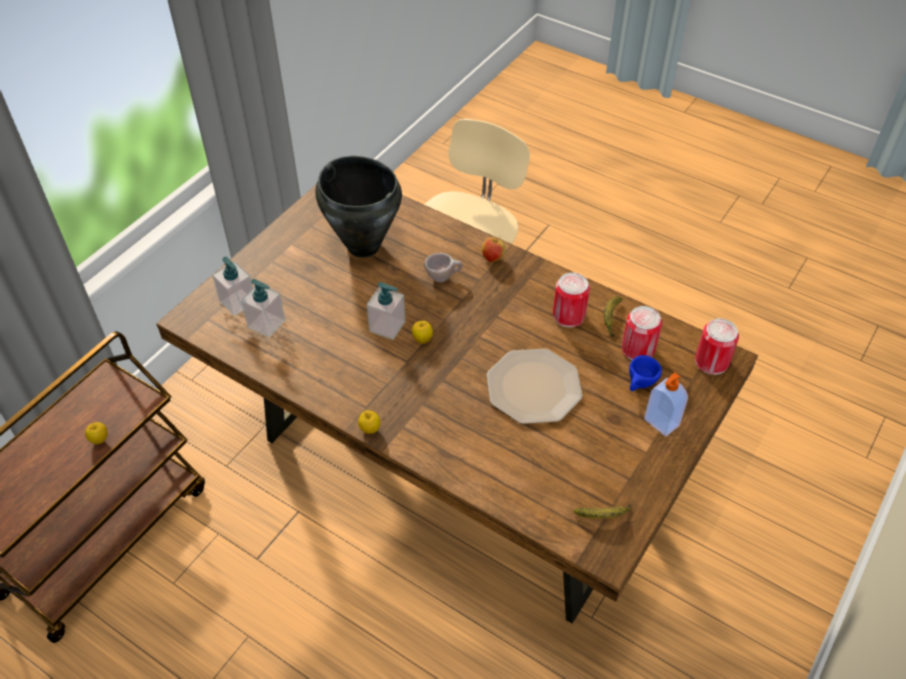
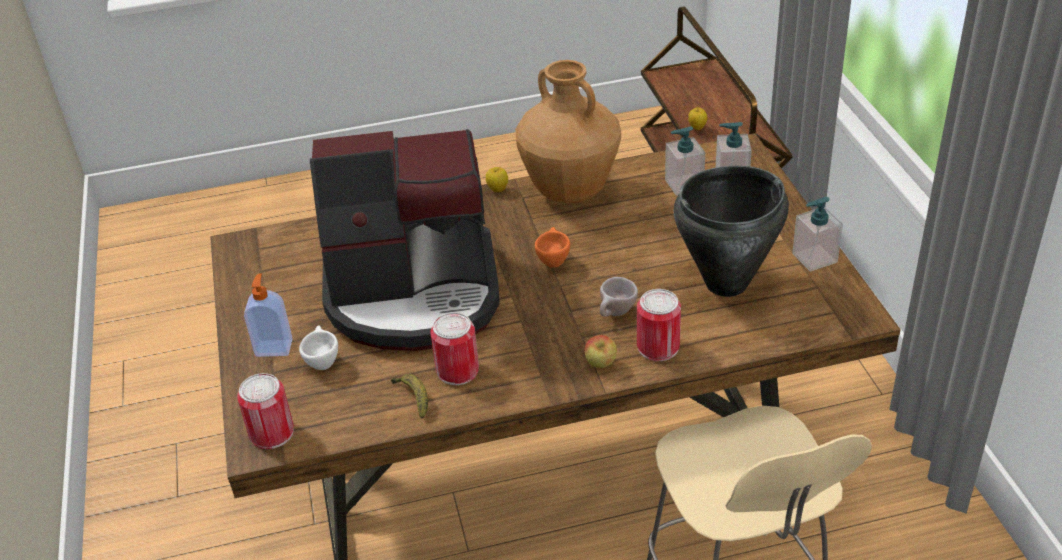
camera: 135 degrees right, 10 degrees down
(333, 383) = (569, 191): none -> brown vase
(387, 326) = (595, 248): soap dispenser -> soap dispenser (814, 258)
(422, 339) = (553, 260): apple -> orange cup
(532, 387) = (415, 295): plate -> coffee machine
(604, 516) = (261, 261): banana -> none
(638, 349) = (357, 390): can -> can (658, 347)
(639, 386) = (322, 361): blue cup -> white cup

